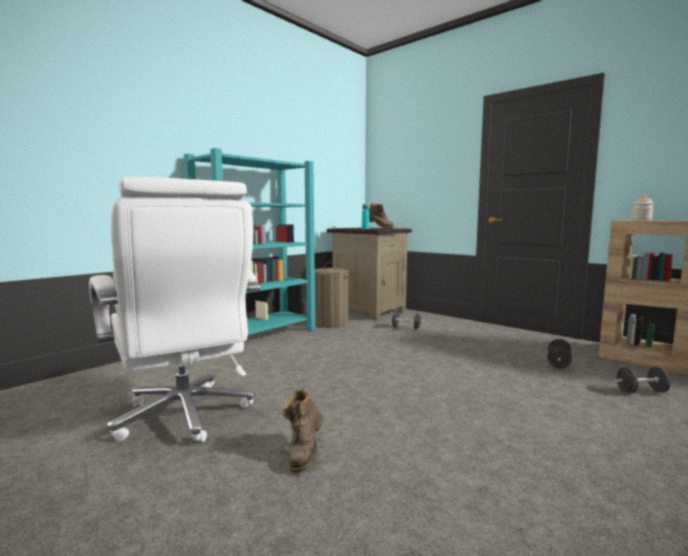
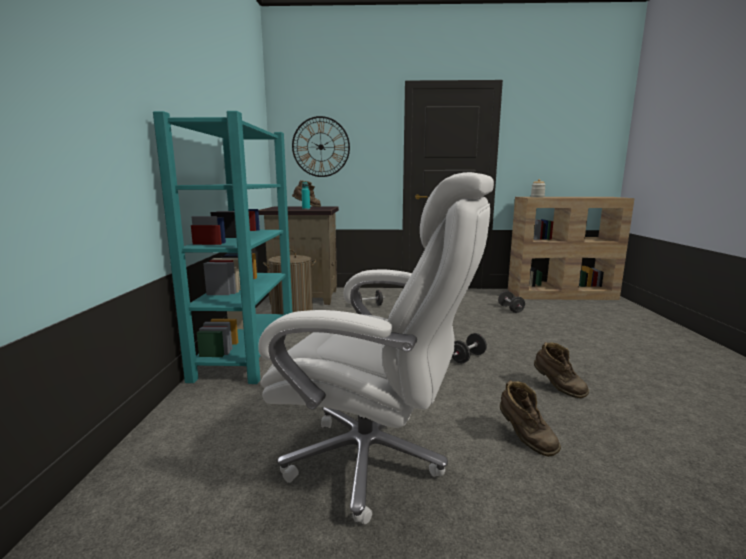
camera: 40 degrees left, 5 degrees up
(404, 172) = (321, 147): none -> wall clock
(430, 438) = (558, 388): none -> brown boot
(641, 391) = (575, 316): black dumbbell -> black dumbbell (467, 358)

